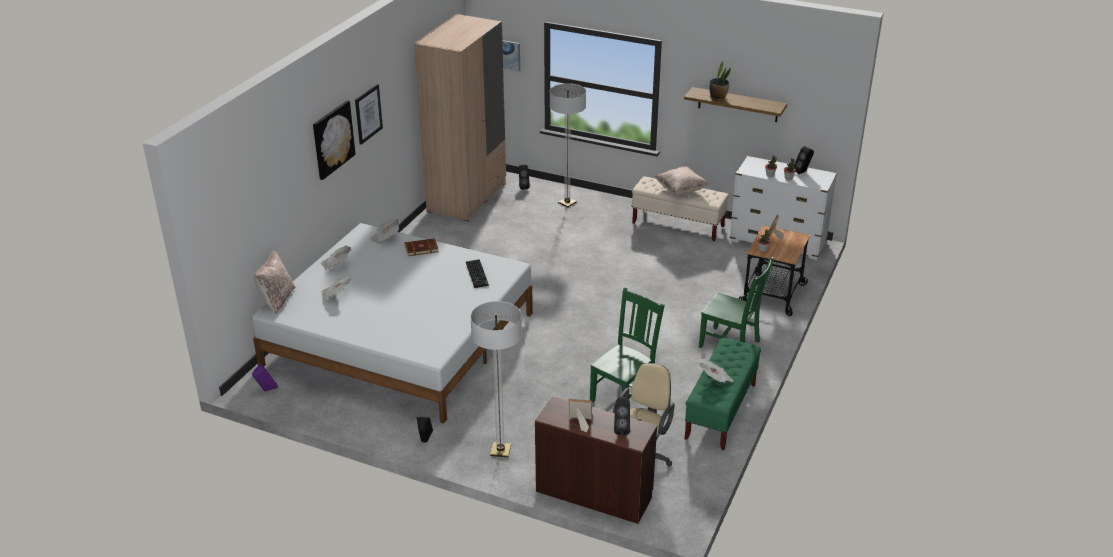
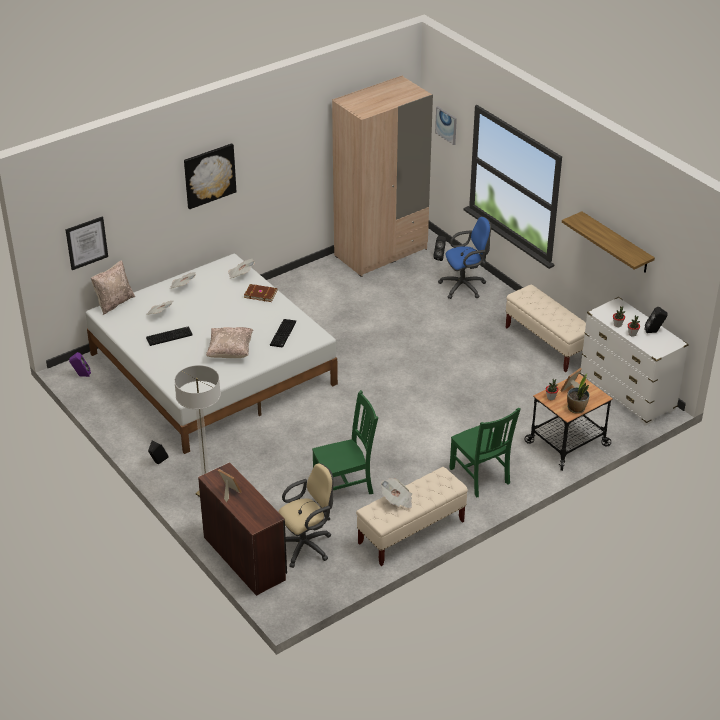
camera: 30 degrees right, 5 degrees up
(365, 311) = (169, 336): none -> keyboard
(368, 114) = (260, 157): picture -> picture (86, 243)
(567, 203) = (465, 286): floor lamp -> blue office chair
(621, 428) = (254, 510): black speaker -> none
(680, 190) = (550, 311): beige pillow -> beige pillow (230, 352)
(718, 98) = (592, 231): potted plant -> potted plant (576, 408)
(720, 412) = (411, 533): green bench -> beige bench

